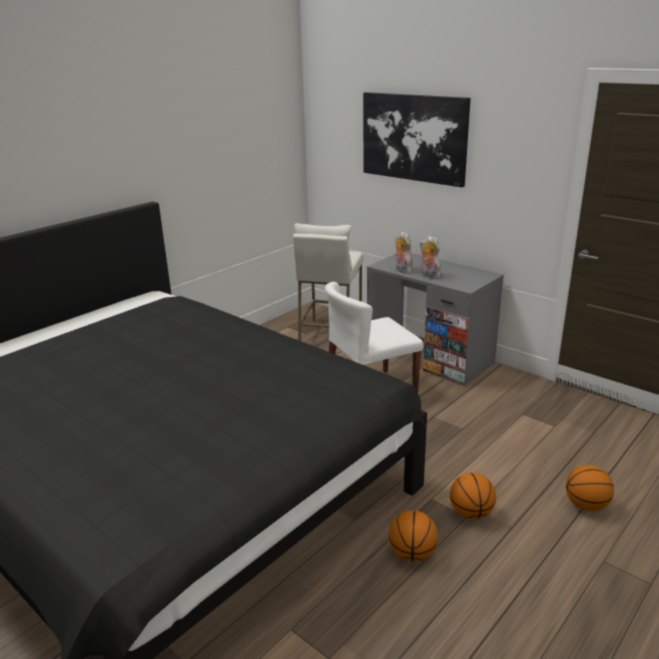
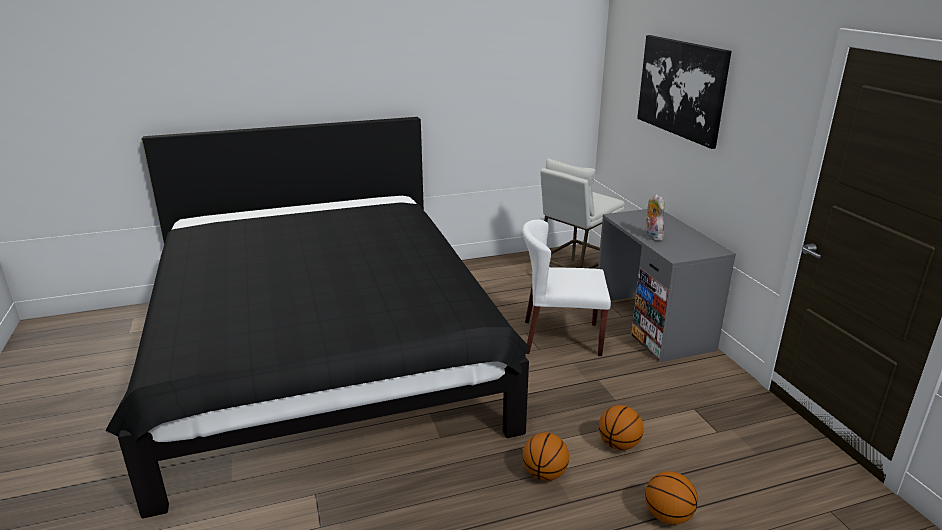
camera: 30 degrees right, 0 degrees up
(402, 270) = (631, 226): plush toy -> none
(412, 553) = (459, 483): basketball -> basketball (619, 444)

